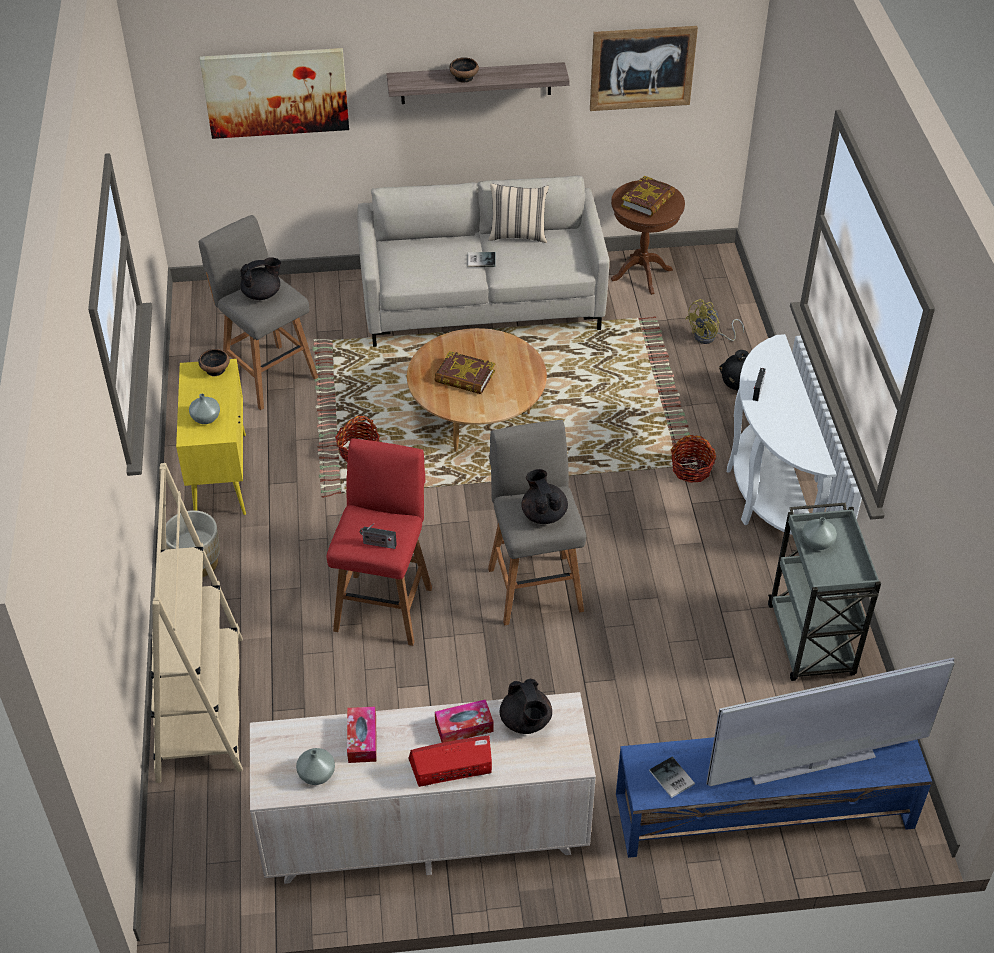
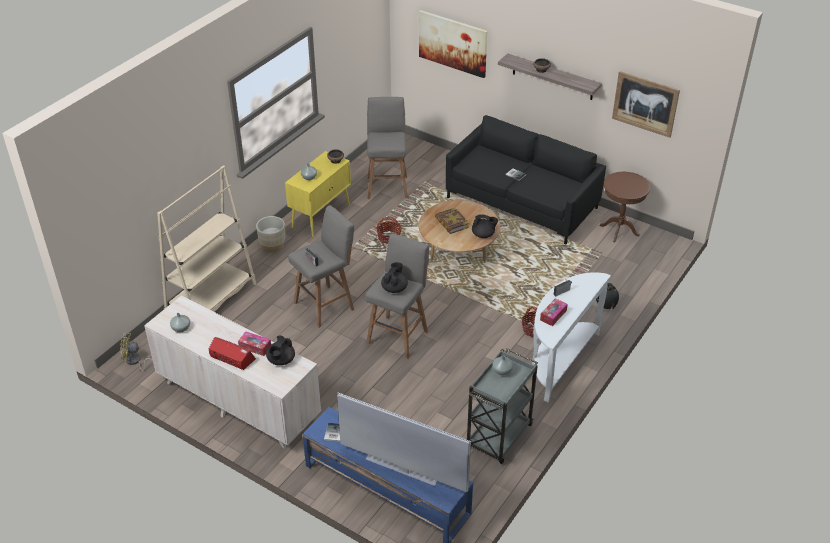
camera: 40 degrees right, 5 degrees down
(262, 294) = (387, 138): black teapot -> black teapot (483, 235)
(362, 739) = (212, 327): tissue box -> tissue box (553, 315)
(384, 606) = (326, 305): red stool -> grey stool
(482, 302) = (522, 203): beige sofa -> black sofa
(518, 235) = (548, 172): beige pillow -> none
(648, 201) = (627, 184): book -> none
(710, 338) = (619, 277): yellow fan -> yellow fan (135, 361)

